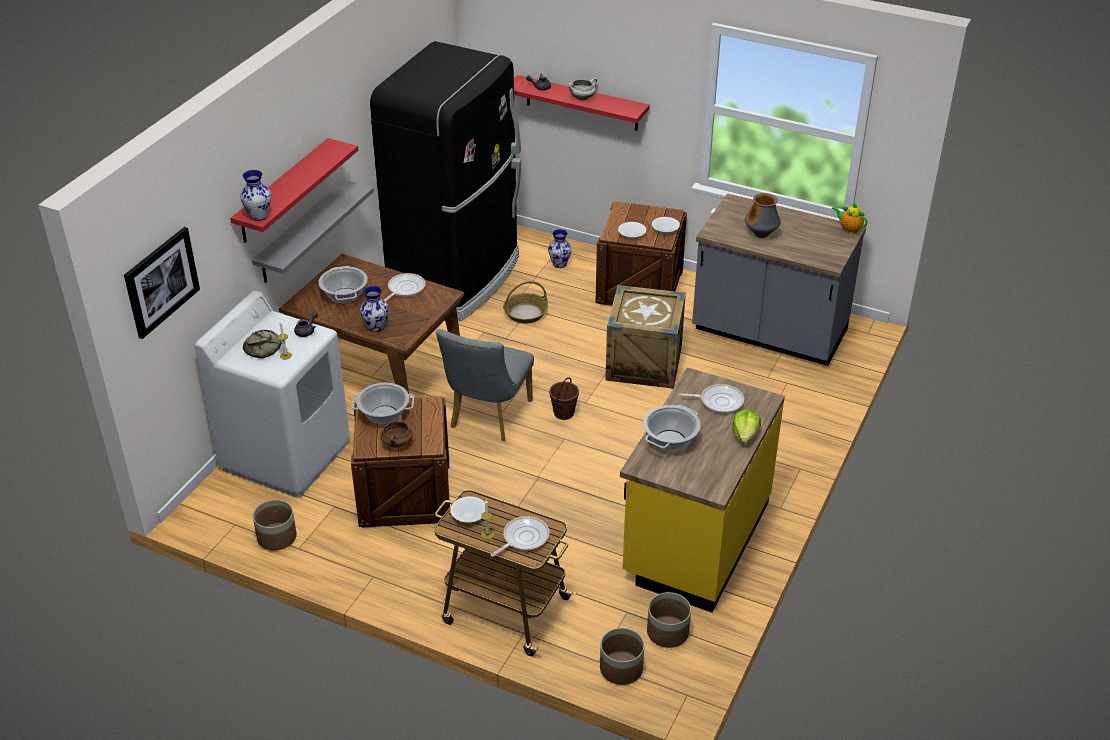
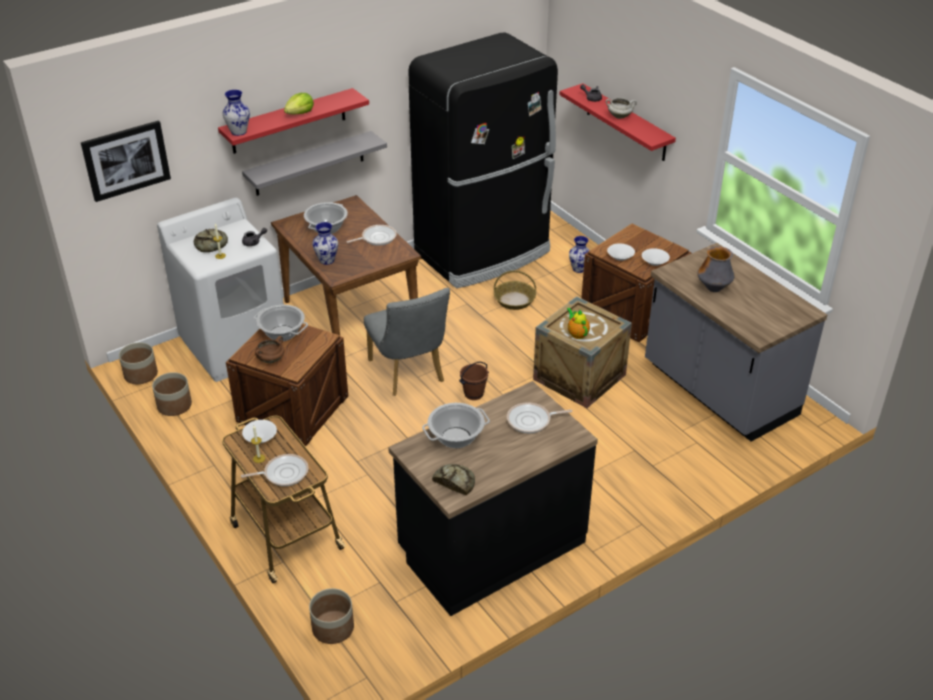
camera: 30 degrees right, 0 degrees up
(487, 418) = (409, 374): grey chair -> grey chair turned 75 degrees counterclockwise
(667, 632) = (397, 615): planter -> planter (140, 374)
(695, 539) = (491, 546): yellow counter -> black counter
(704, 477) = (455, 481): none -> bread
(719, 401) = (531, 421): frying pan -> frying pan turned 135 degrees clockwise
(745, 435) = (526, 459): lettuce -> lettuce (300, 113)
(849, 229) = (807, 310): teapot -> teapot (577, 334)

